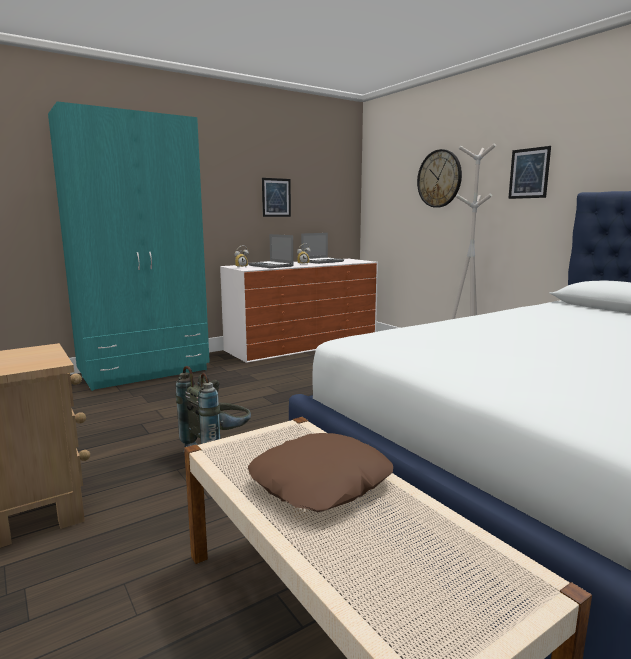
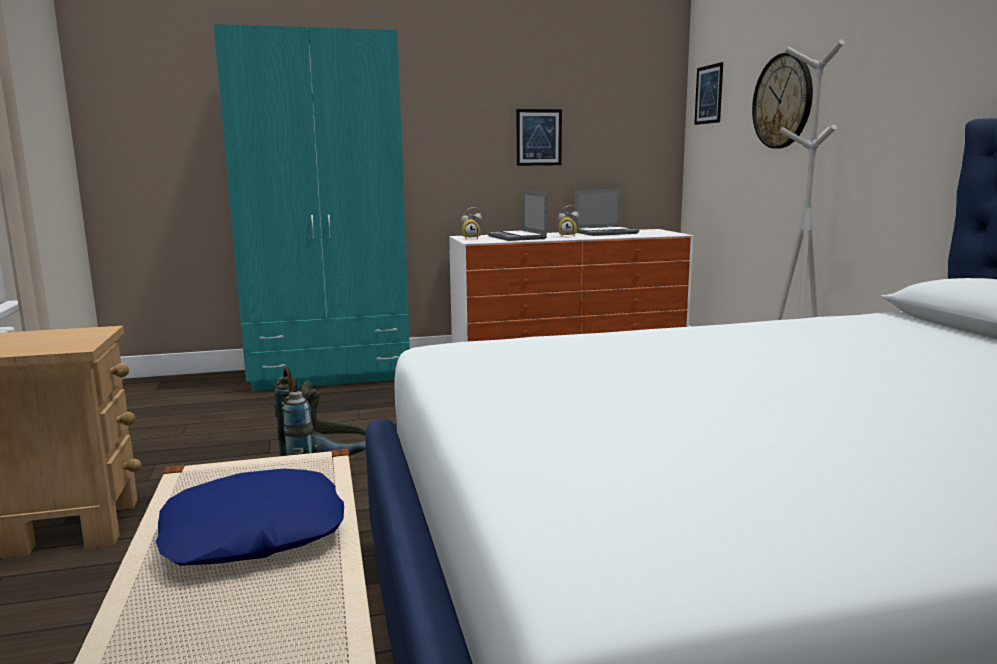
camera: 20 degrees right, 0 degrees up
(321, 483) = (254, 534): brown pillow -> blue pillow
(529, 173) = (907, 87): picture -> picture (709, 94)

